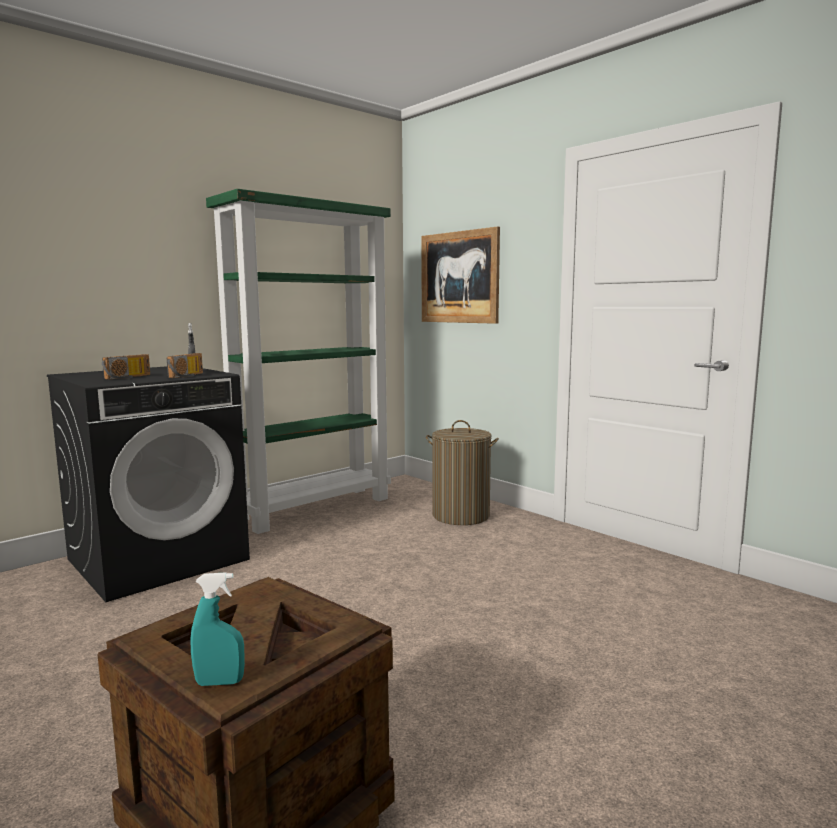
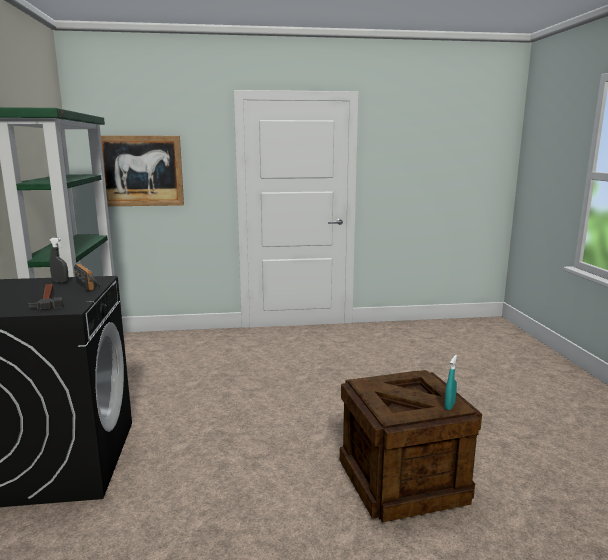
camera: 55 degrees left, 5 degrees up
(129, 377) = (47, 299): radio -> hammer
(461, 515) = (193, 344): laundry basket -> none

